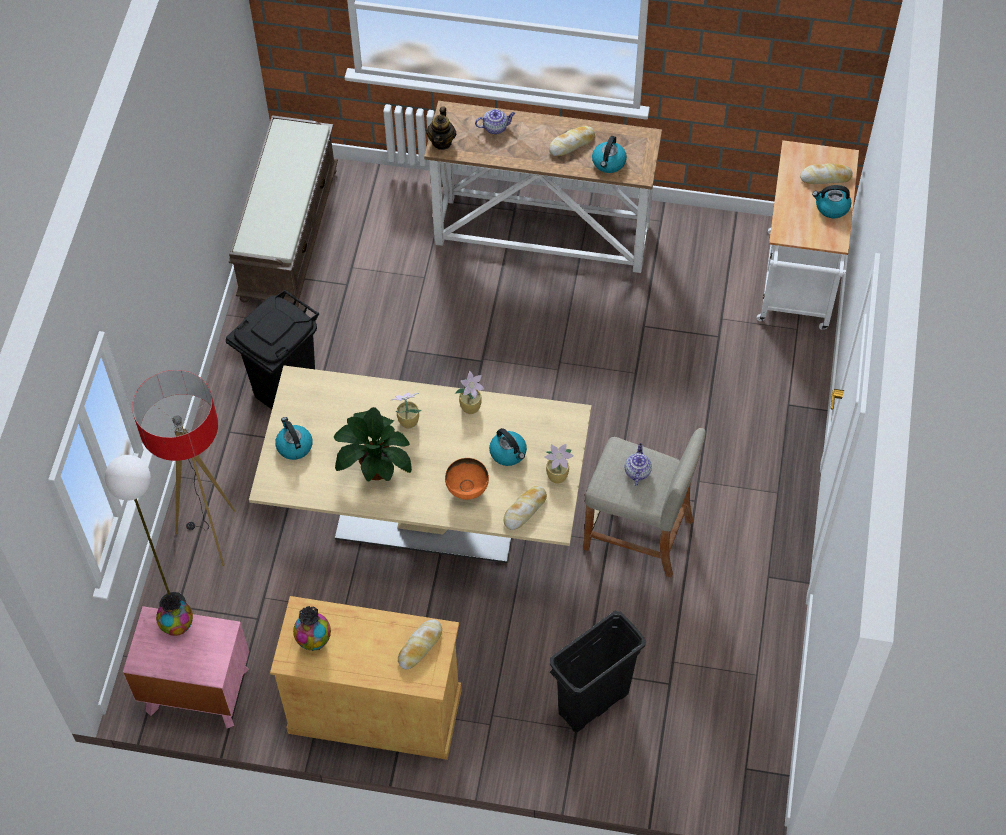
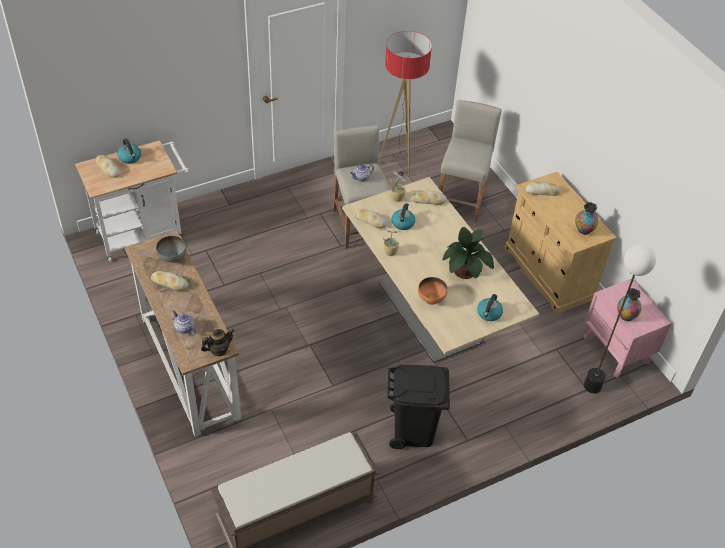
camera: 130 degrees left, 10 degrees down
(211, 536) = (536, 402): floor lamp -> floor lamp (398, 164)
(407, 421) = (425, 273): potted plant -> none
(467, 489) = (439, 227): orange bowl -> orange bowl (431, 299)
(541, 419) = (370, 220): none -> bread
(593, 703) = (462, 199): black trash can -> beige stool
(608, 163) = (172, 258): kettle -> grey bowl

